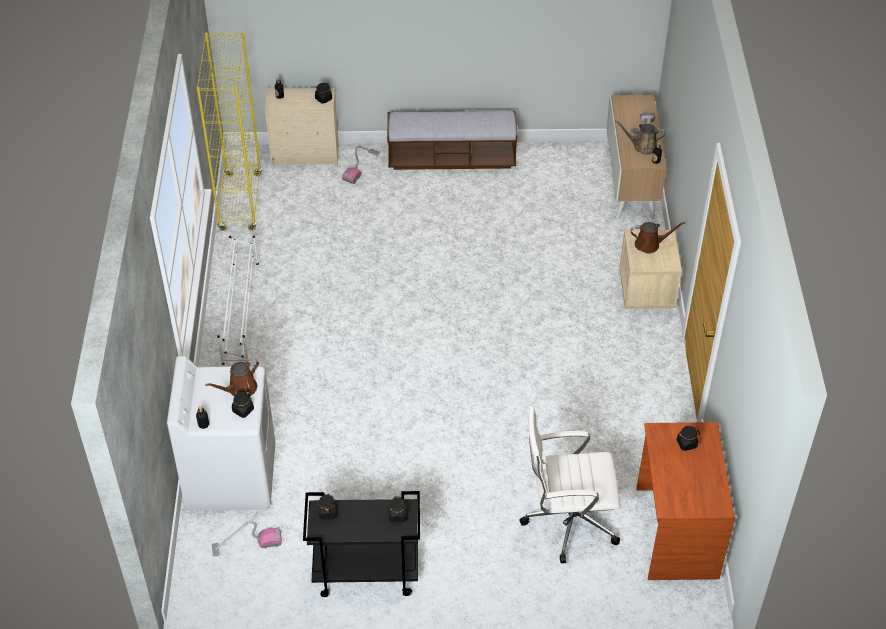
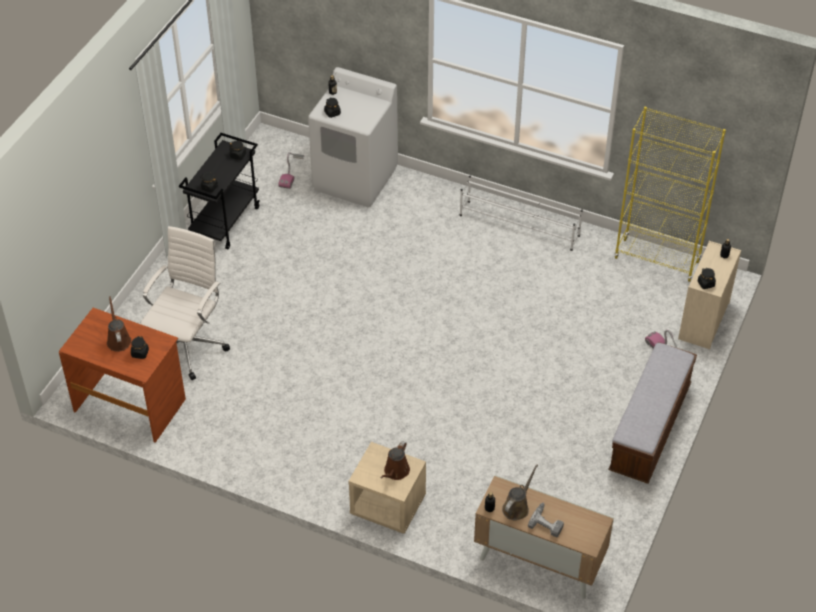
camera: 115 degrees right, 0 degrees up
(240, 389) = (352, 116): brown watering can -> brown watering can (118, 340)

